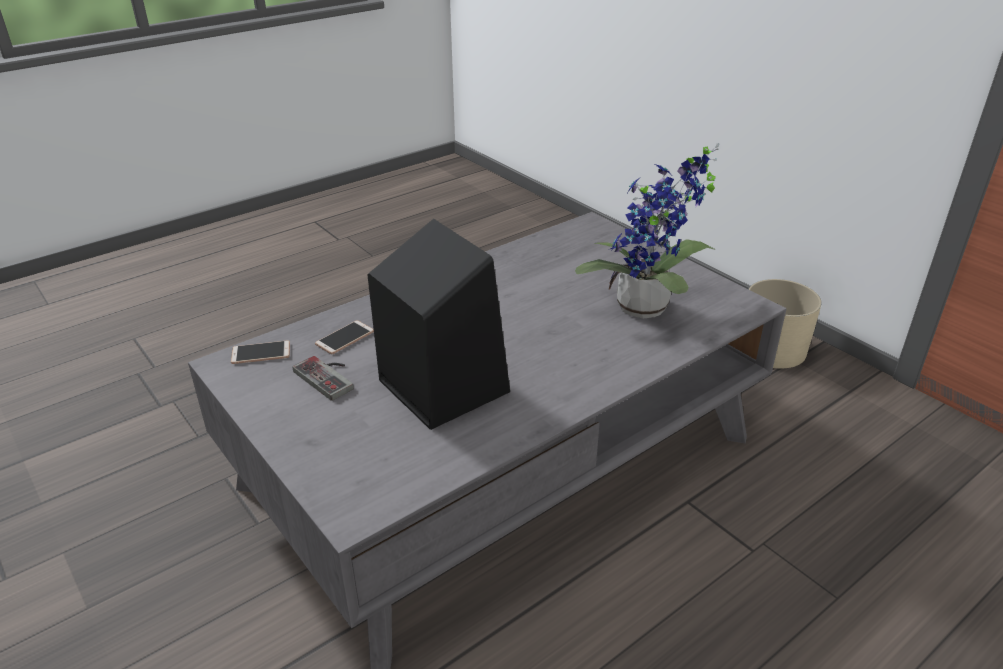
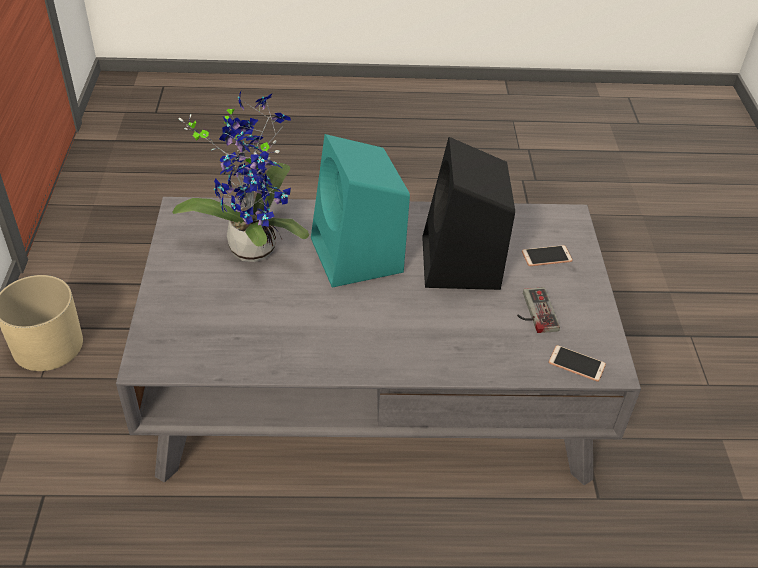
camera: 145 degrees left, 10 degrees up
(345, 338) = (500, 343): phone -> phone (546, 256)
(547, 344) = (358, 256): none -> turquoise speaker

